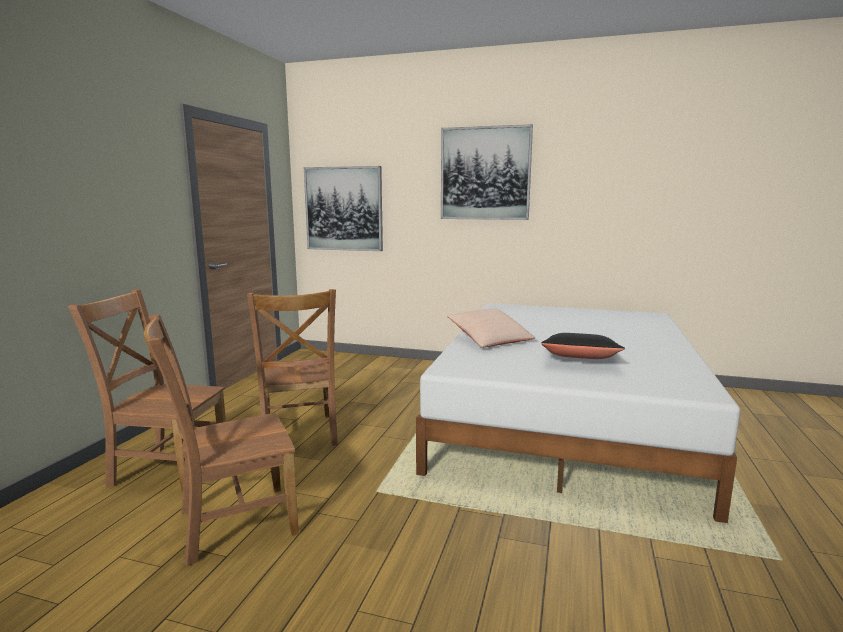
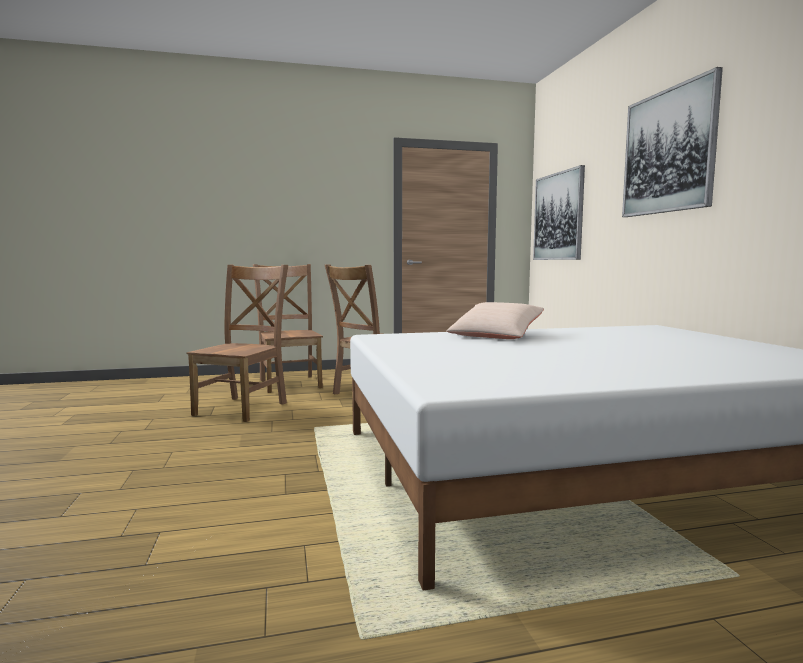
camera: 60 degrees right, 5 degrees down
(232, 523) = (243, 408): brown chair -> brown chair turned 75 degrees clockwise
(579, 360) = (484, 354): black pillow -> none

